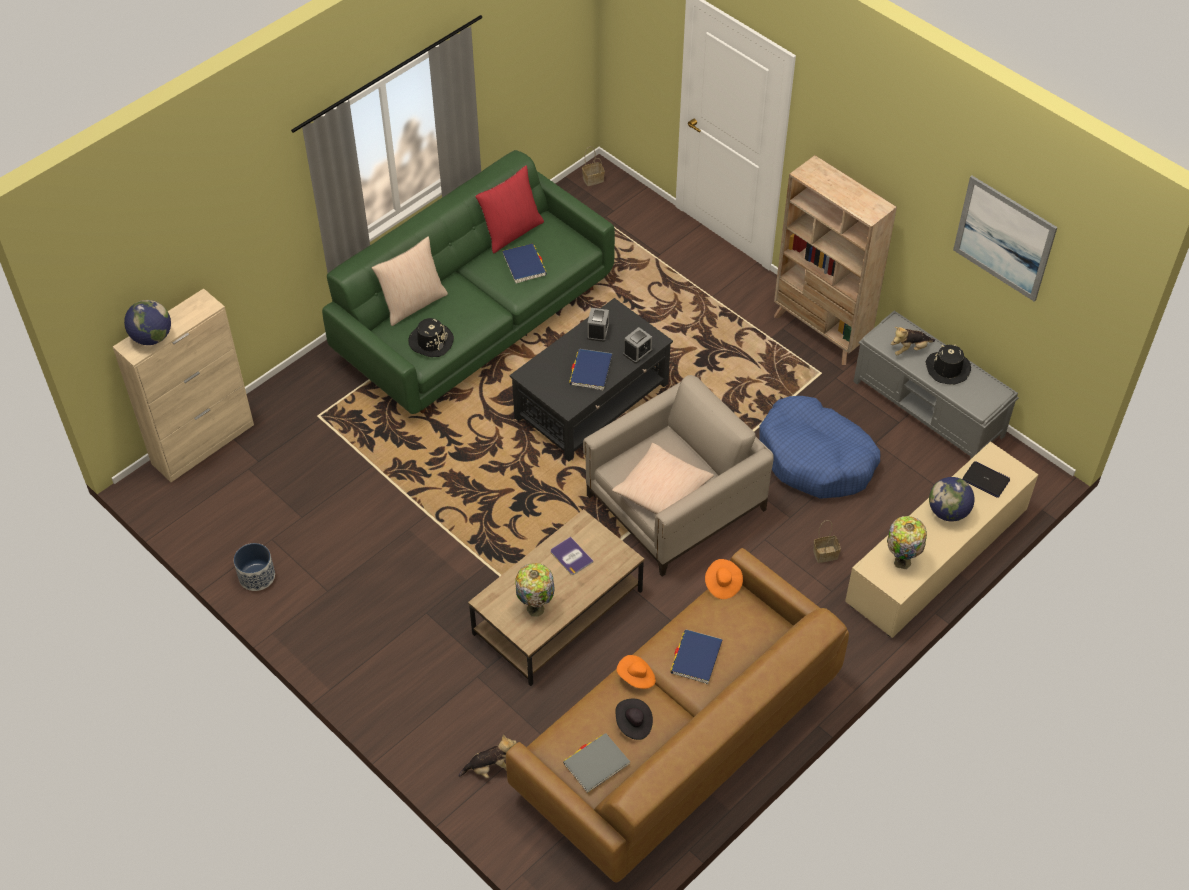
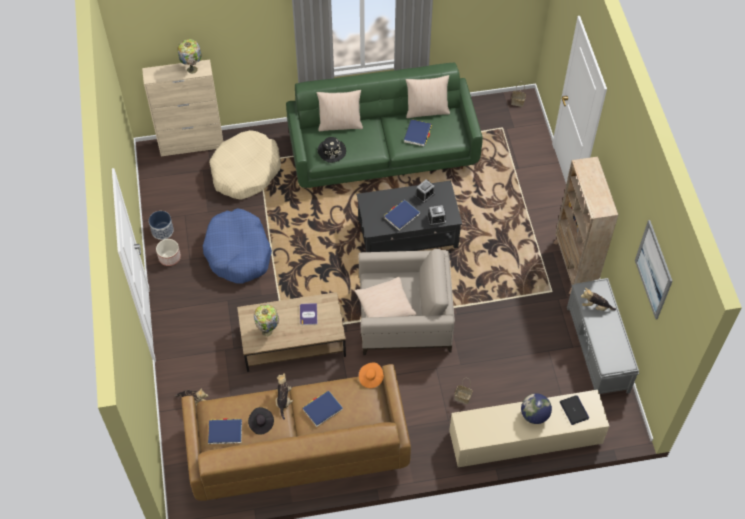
camera: 35 degrees right, 5 degrees up
(152, 337) = (164, 73): globe -> none
(296, 604) = (169, 257): none -> planter
(311, 439) = (245, 171): none -> beige dog bed
(511, 232) = (427, 110): red pillow -> beige pillow
(596, 764) = (225, 432): grey book -> blue book
(636, 678) = (283, 400): orange hat -> plush toy
(816, 458) = (505, 339): blue dog bed -> blue dog bed (238, 252)
(901, 560) = (482, 426): table lamp -> table lamp (192, 69)
(947, 368) = (608, 331): black hat -> none

